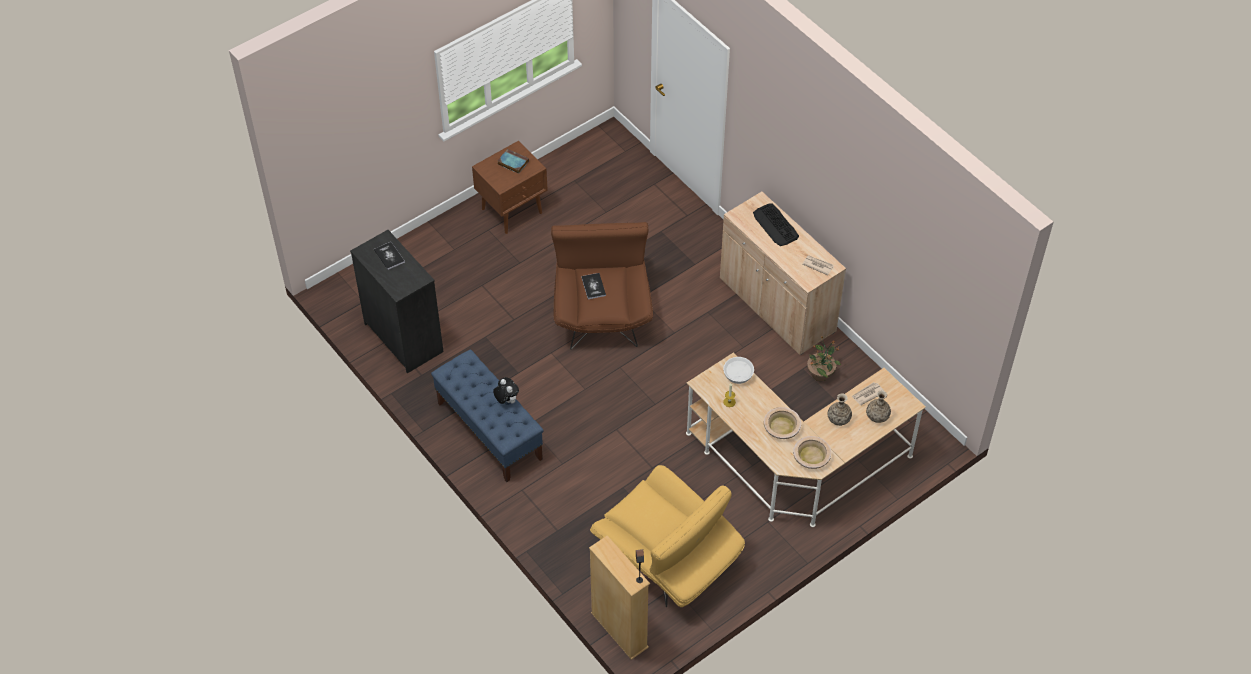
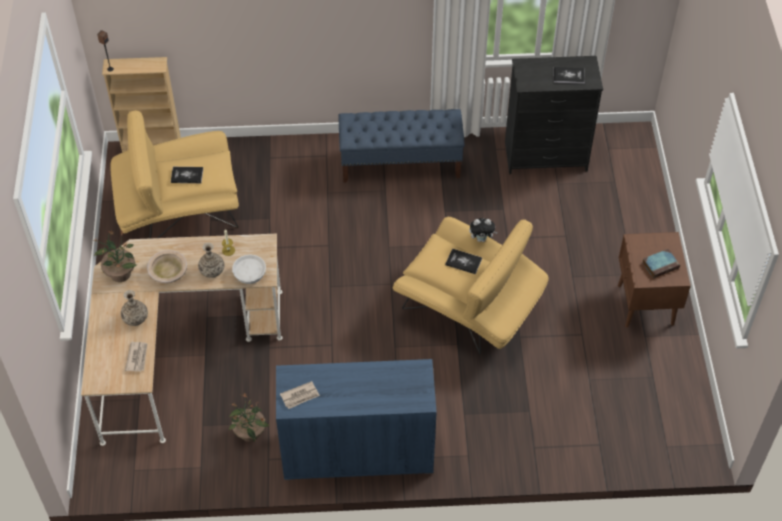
camera: 125 degrees right, 0 degrees up
(506, 400) = (388, 138): plush toy -> plush toy (481, 239)
(601, 307) = (470, 308): brown armchair -> yellow armchair
(661, 518) = (187, 175): none -> book
(775, 225) = (380, 393): keyboard -> none
(777, 305) = (357, 451): beige cabinet -> blue cabinet
(811, 456) = (120, 273): beige bowl -> potted plant
(877, 415) = (109, 349): vase -> vase (212, 270)

